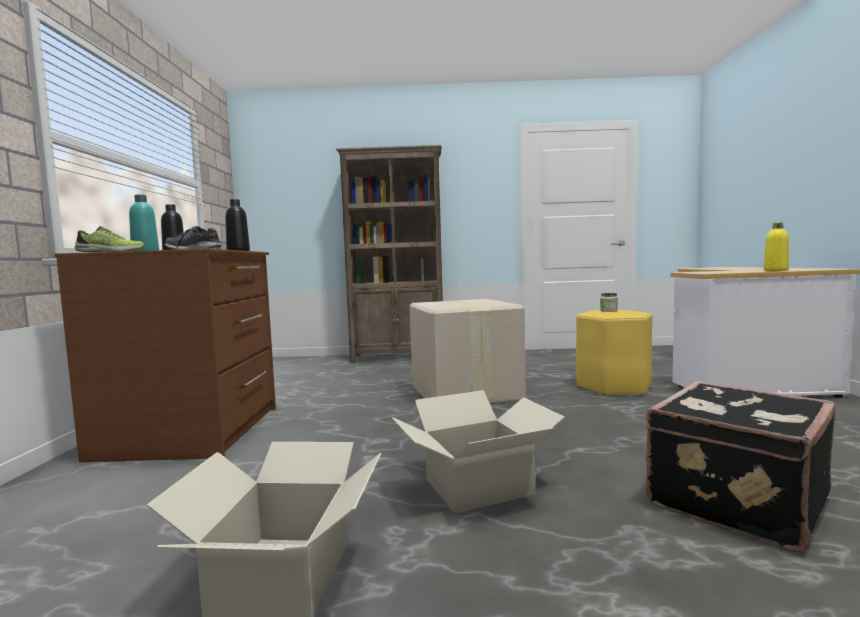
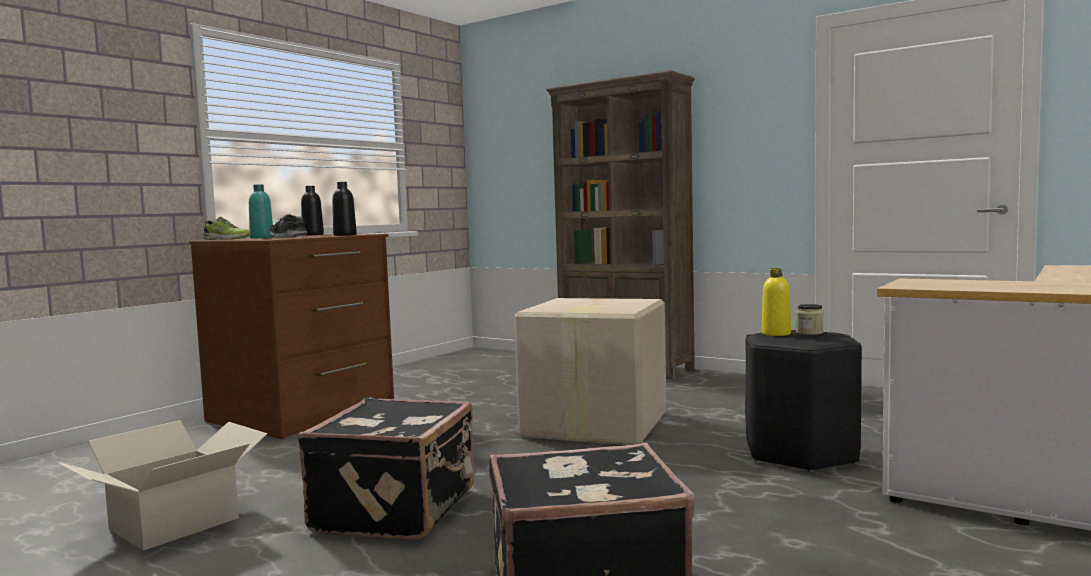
camera: 35 degrees right, 0 degrees up
(477, 486) = (398, 510): cardboard box -> black suitcase
(613, 387) = (800, 453): yellow stool -> black stool
(775, 270) = (1037, 289): yellow bottle -> yellow bottle (776, 334)

